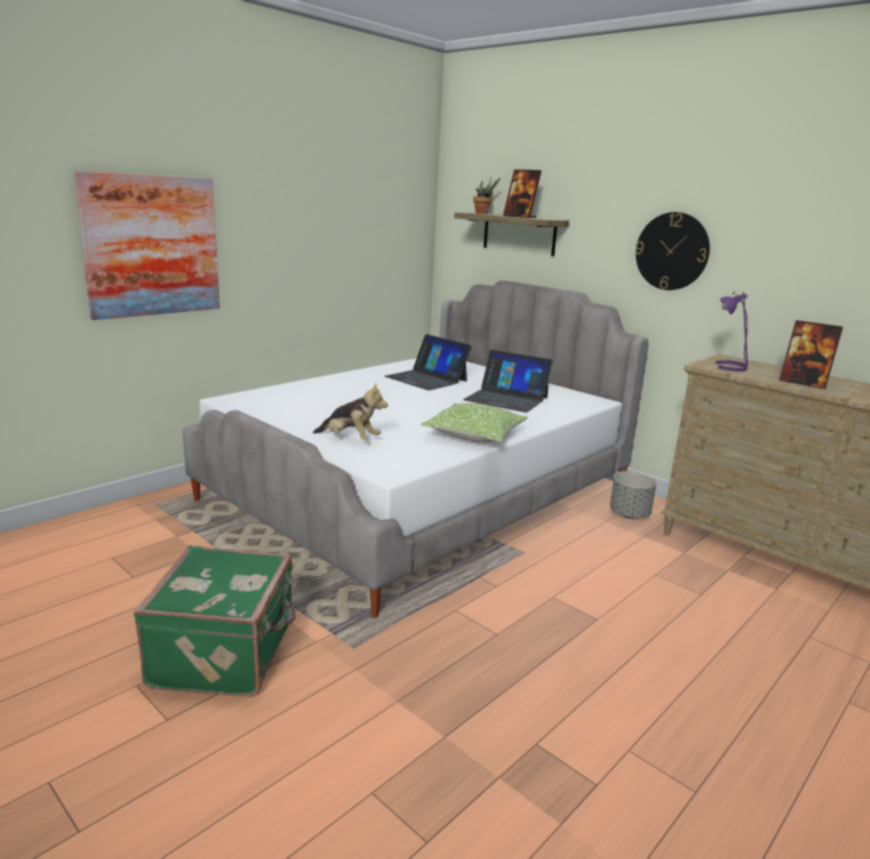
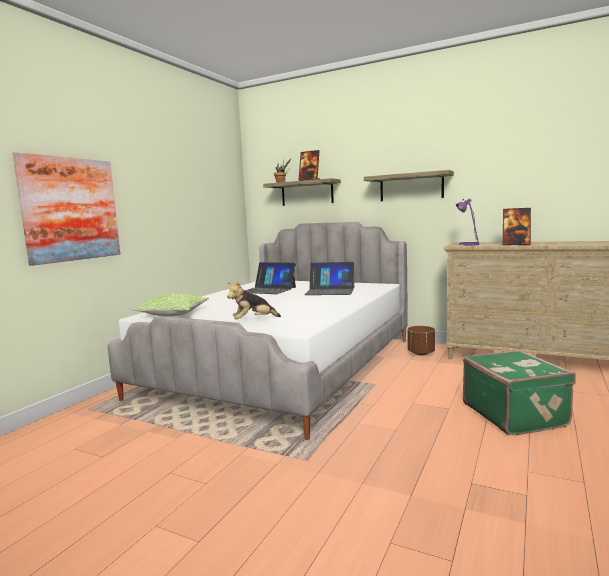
camera: 15 degrees left, 10 degrees down
(226, 653) = (214, 486): green suitcase -> green suitcase (515, 414)
(350, 439) = (253, 321): plush toy -> plush toy turned 150 degrees clockwise
(475, 435) = (332, 307): pillow -> pillow (173, 314)
(629, 514) = (421, 353): grey planter -> brown planter
(672, 251) = (411, 187): wall clock -> shelf

